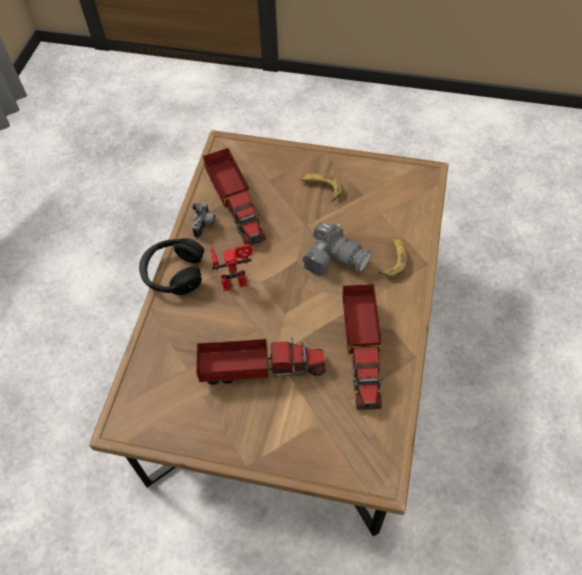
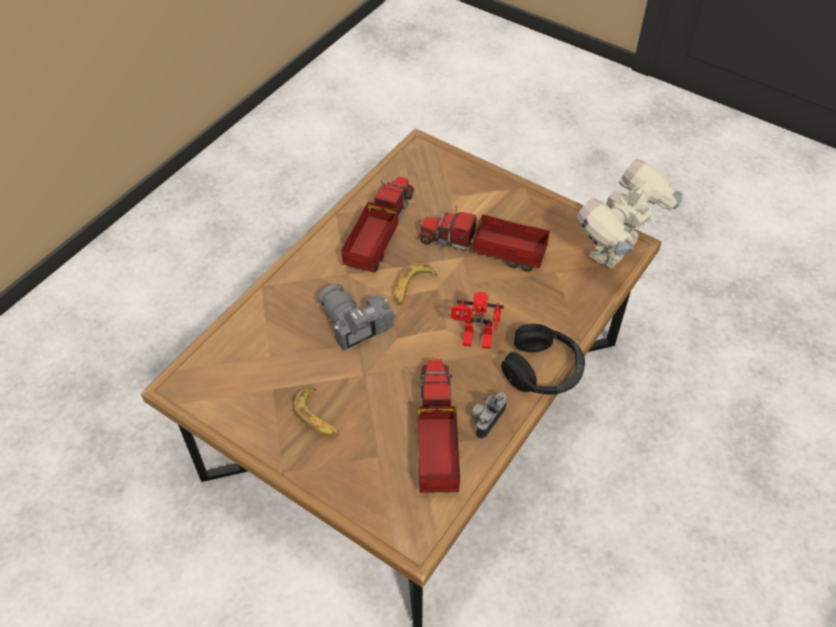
camera: 160 degrees left, 5 degrees down
(132, 410) = (616, 252): none -> toy robot
(393, 260) = (294, 301): banana -> banana (412, 287)

